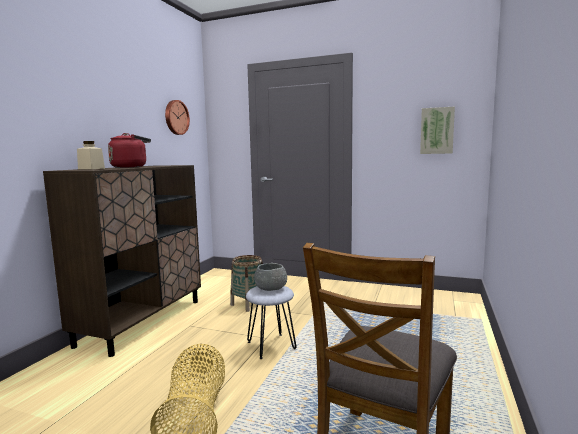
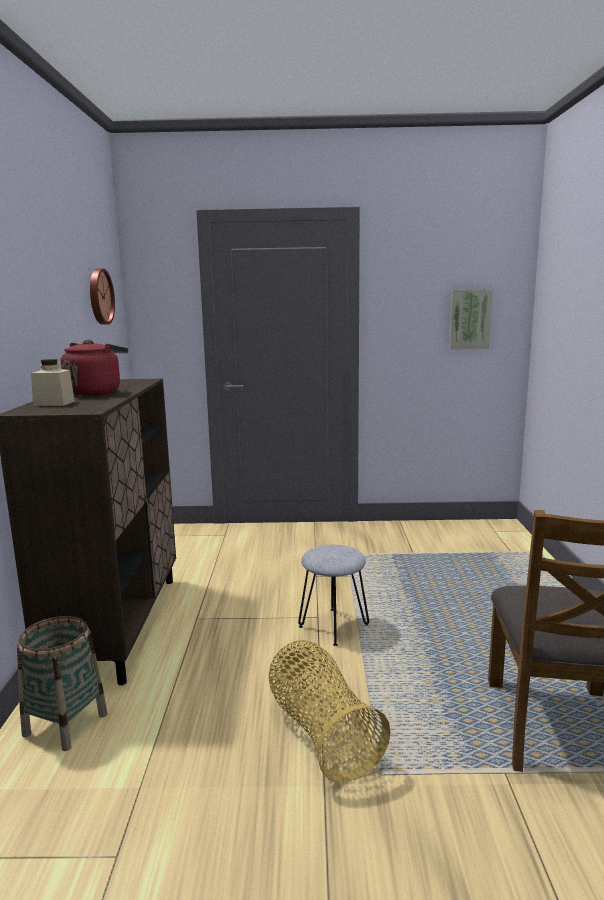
camera: 20 degrees left, 5 degrees up
(248, 304) = (251, 574): basket -> basket (65, 724)
(271, 288) = (333, 551): grey bowl -> none

